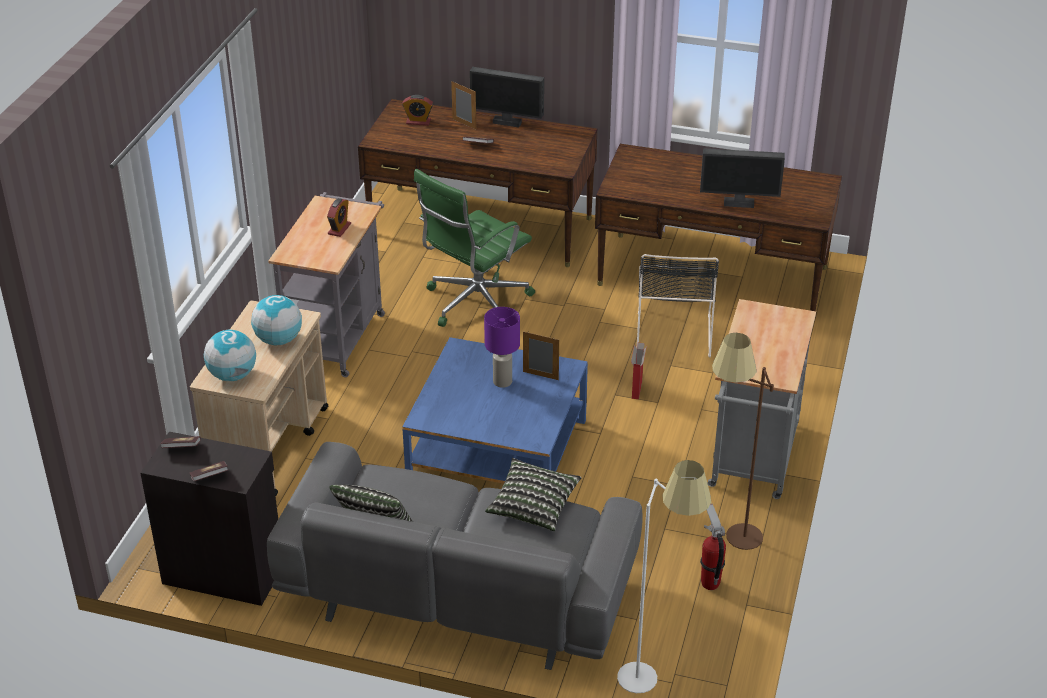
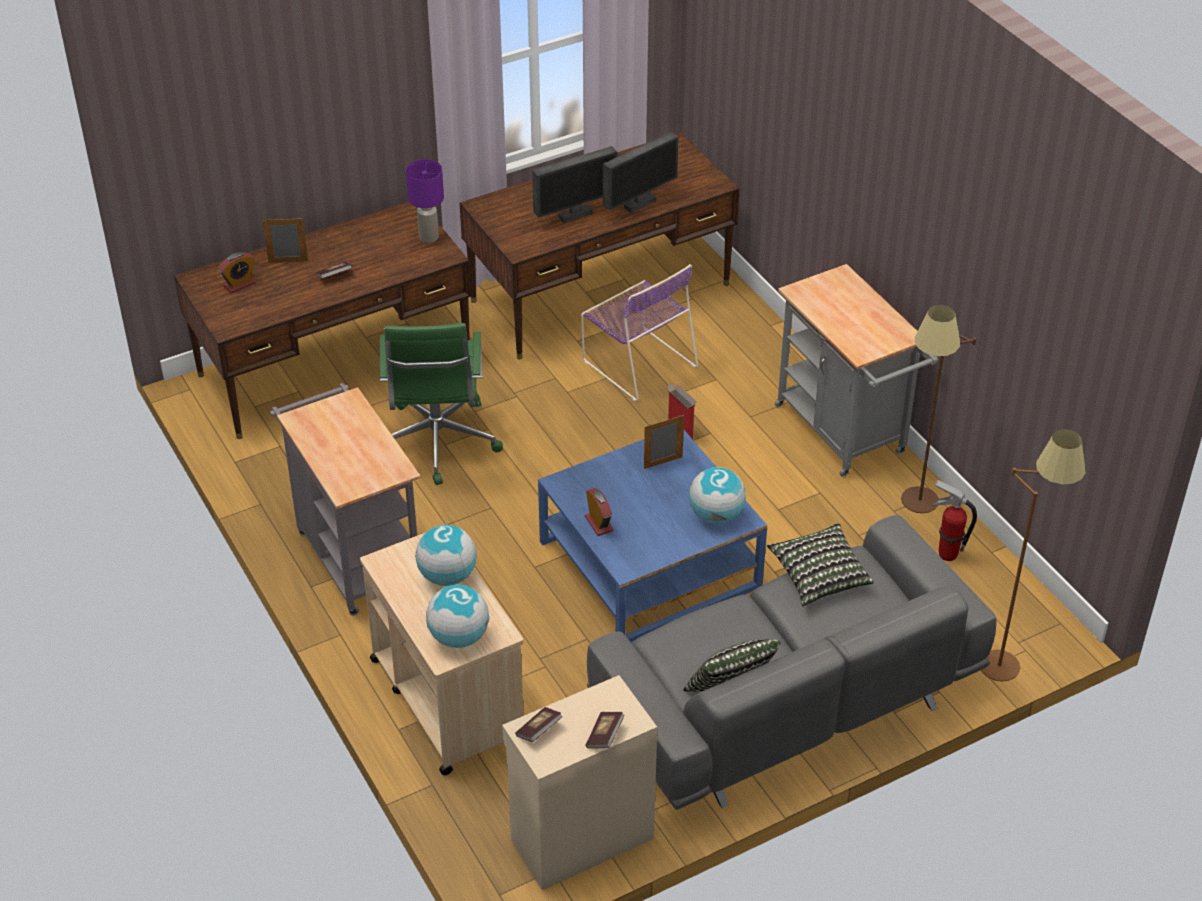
camera: 45 degrees left, 5 degrees up
(223, 573) = (580, 838): black cabinet -> beige cabinet
(339, 229) = (355, 433): alarm clock -> alarm clock (599, 523)
(502, 382) = (641, 489): purple table lamp -> purple table lamp (428, 238)
(507, 122) = (327, 238): monitor -> monitor (574, 215)
(525, 427) = (716, 515): none -> globe
(655, 677) = (1010, 655): white floor lamp -> brown floor lamp
(673, 331) = (637, 362): black chair -> purple chair

